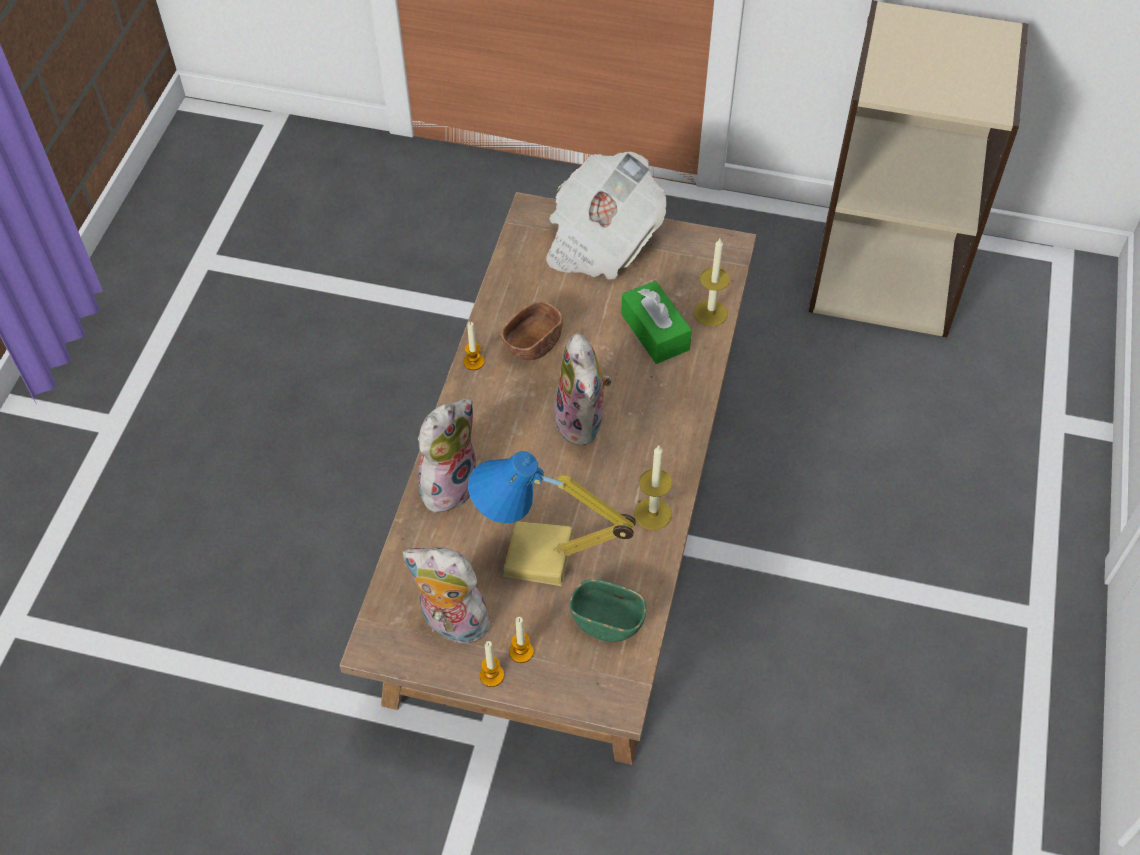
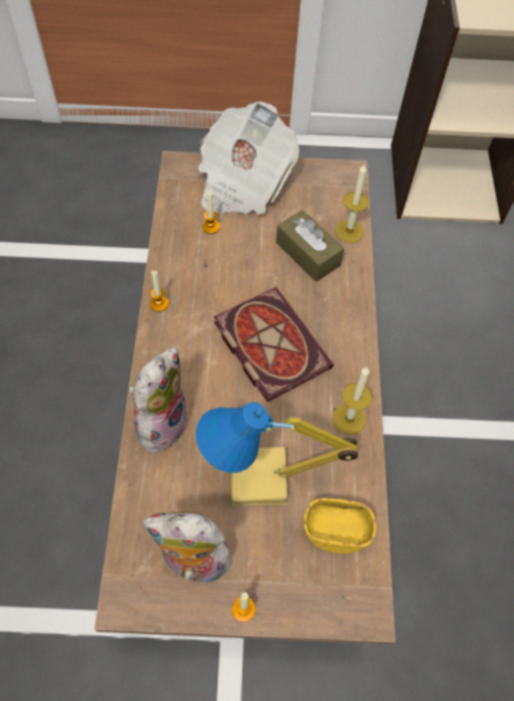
camera: 15 degrees left, 5 degrees up
(521, 652) = (265, 579): candle -> candle (211, 227)
(532, 343) = (207, 279): brown bowl -> none
(583, 423) = (268, 344): plush toy -> book
(607, 620) = (336, 531): green bowl -> yellow bowl
(655, 332) = (308, 254): green tissue box -> brown tissue box

